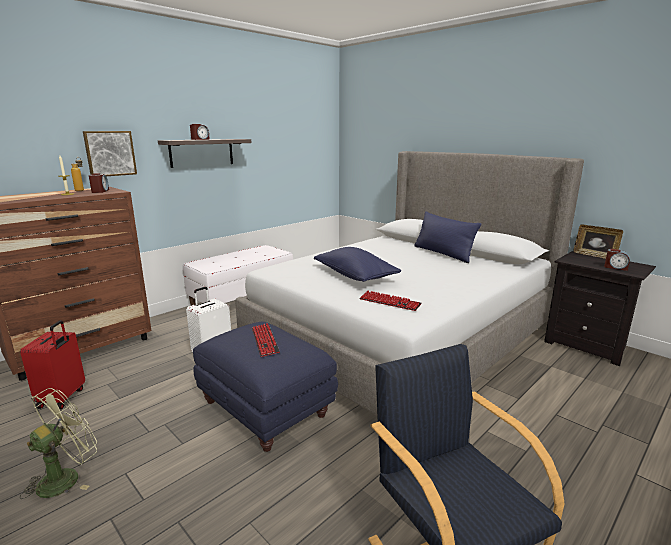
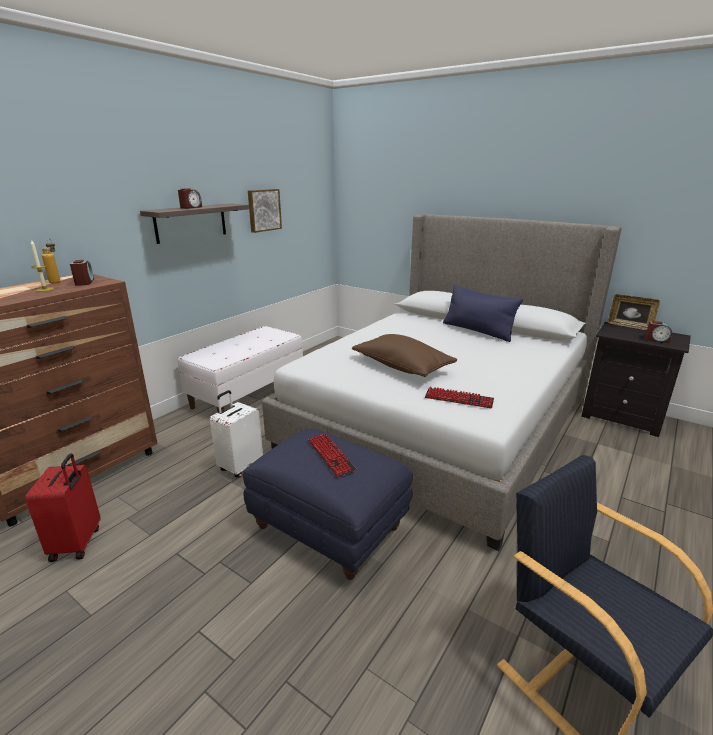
camera: 10 degrees left, 5 degrees up
(66, 477) = (127, 647): green fan -> none
(110, 153) = (84, 231): picture -> picture (263, 210)
(355, 276) = (402, 367): blue pillow -> brown pillow

